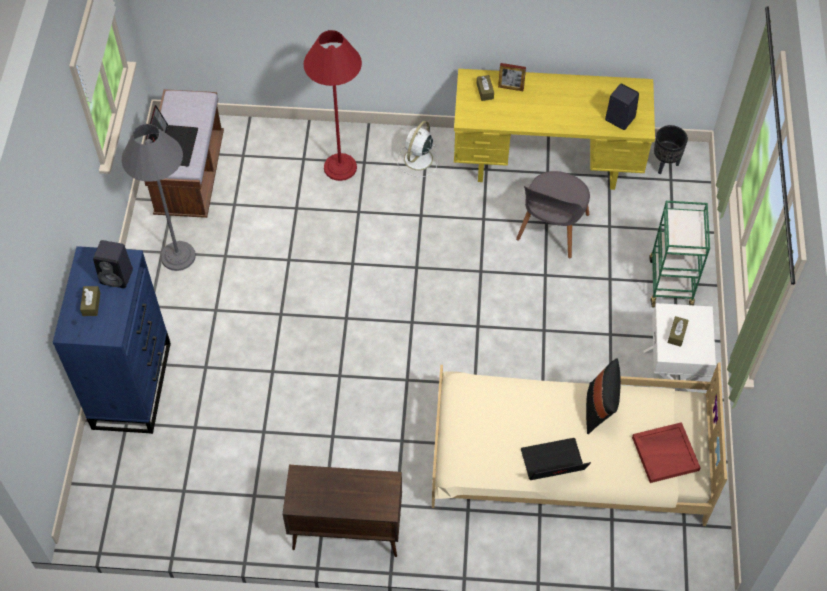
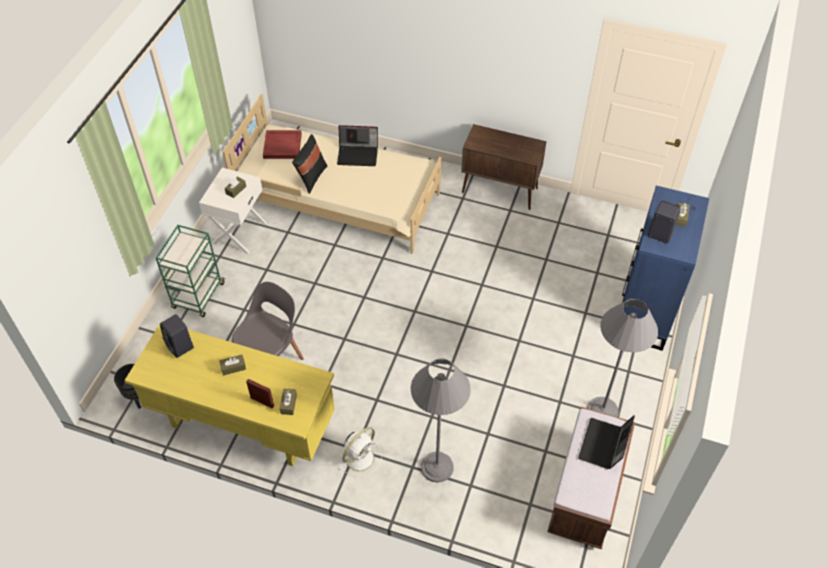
camera: 165 degrees left, 5 degrees down
(340, 167) = (436, 467): red floor lamp -> grey floor lamp
(555, 111) = (233, 367): none -> brown tissue box

